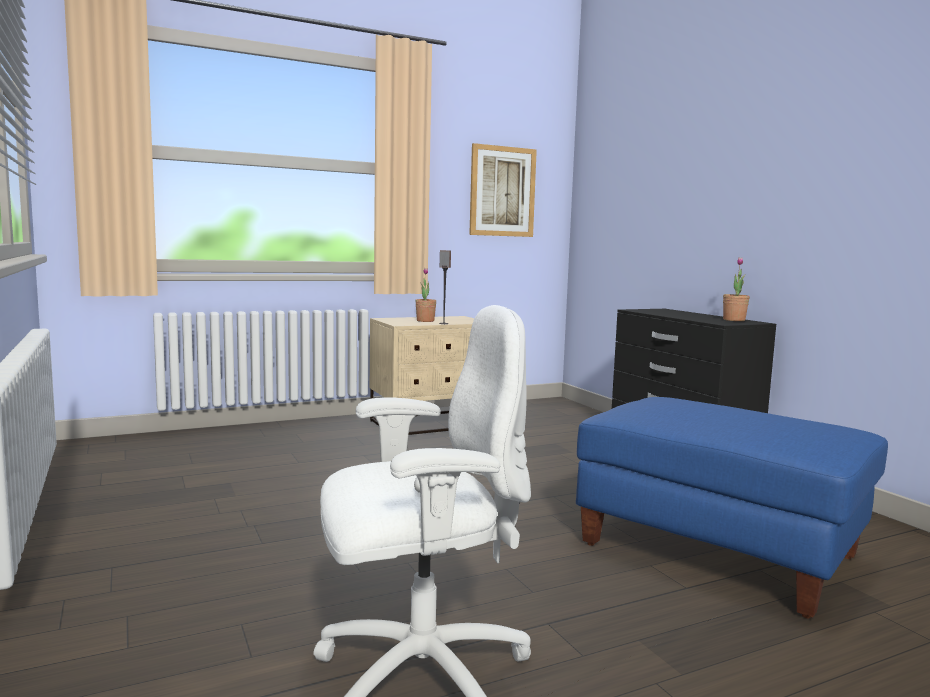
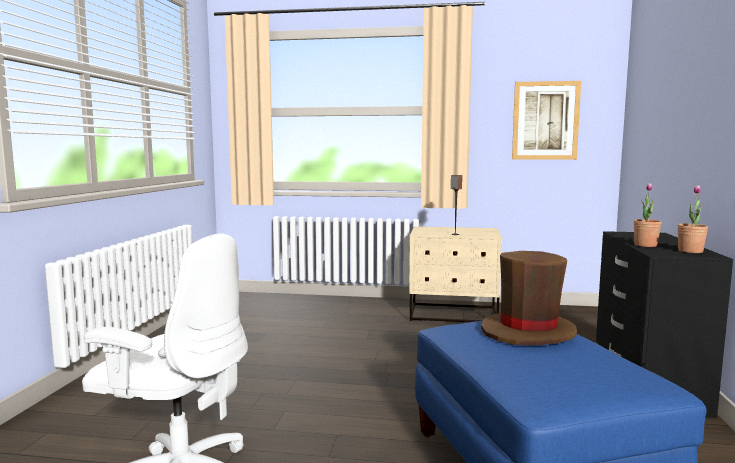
camera: 35 degrees right, 0 degrees up
(425, 321) = (448, 231): potted plant -> potted plant (645, 245)
(696, 405) = (528, 331): none -> brown hat

